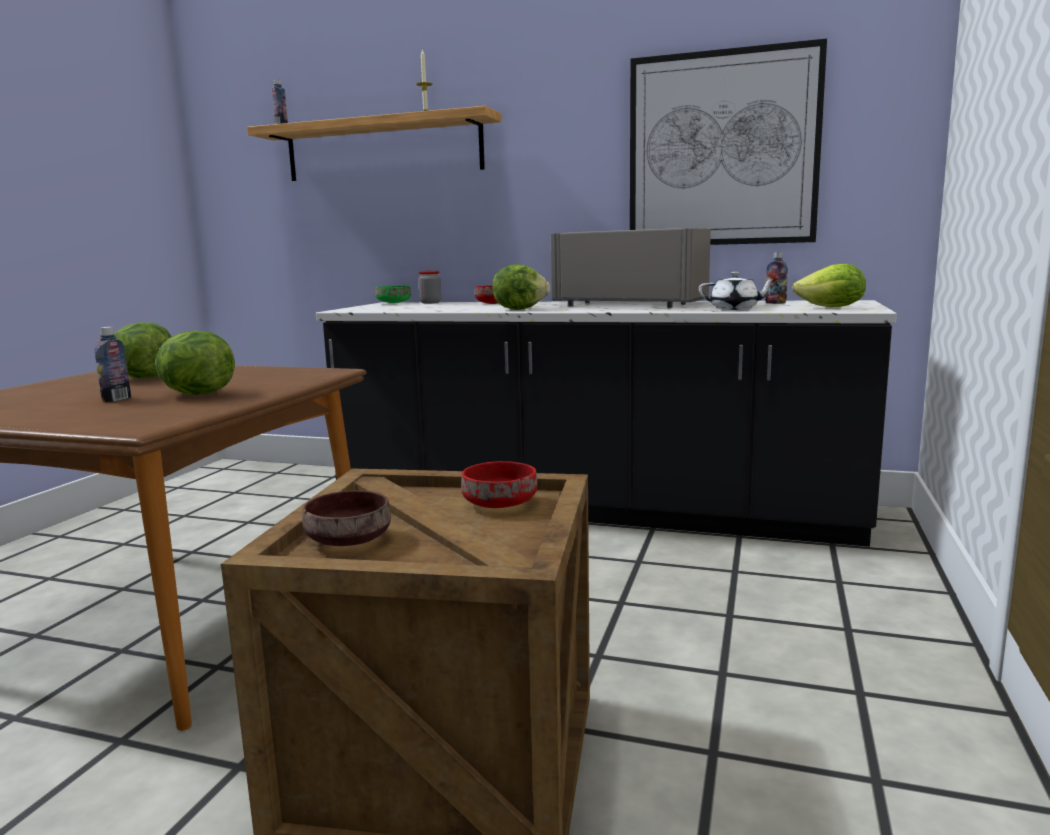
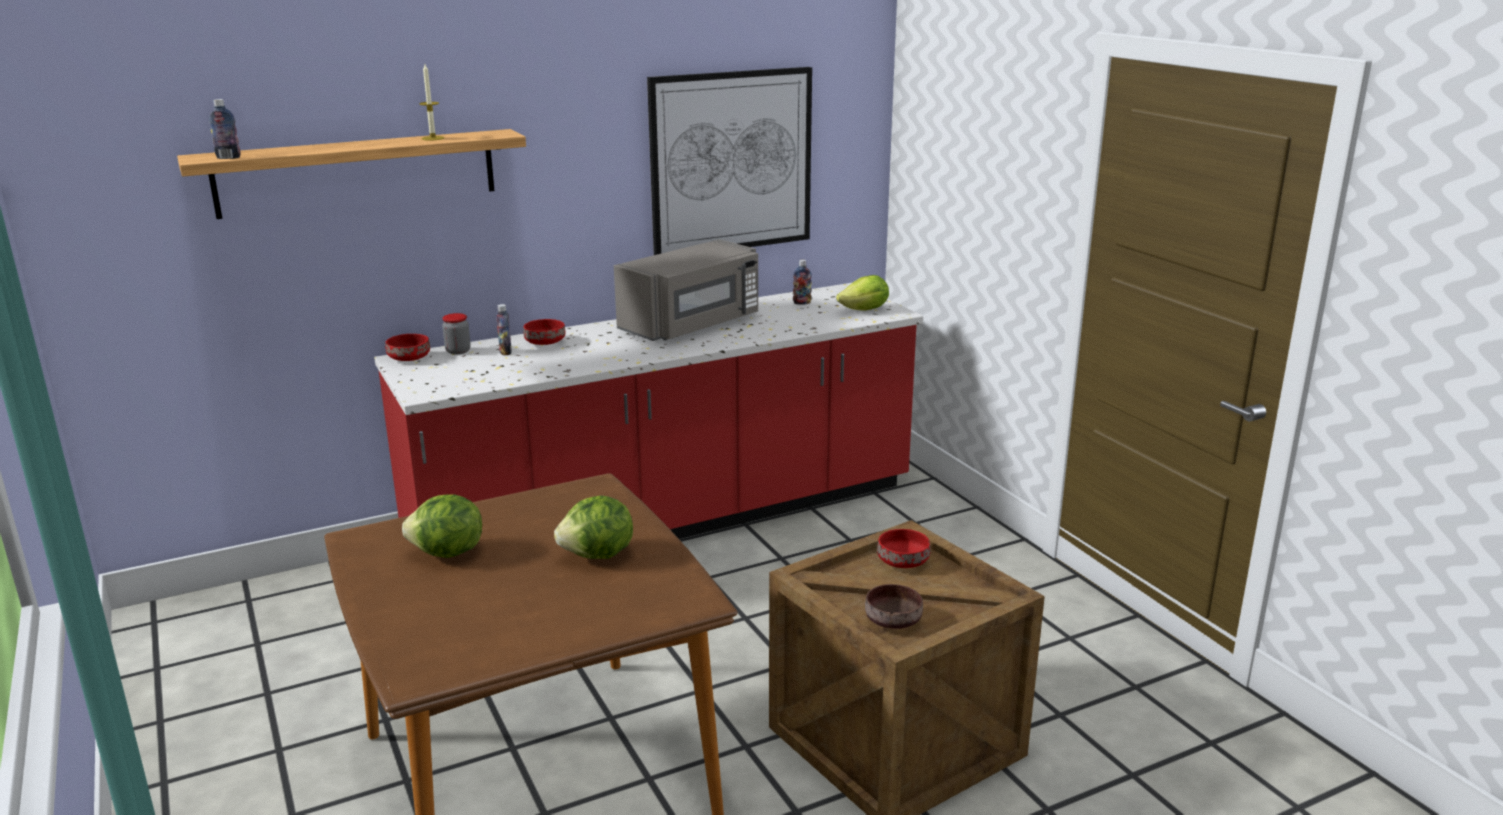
camera: 45 degrees left, 10 degrees up
(117, 399) = (551, 586): bottle -> bottle (505, 352)
(394, 303) = (410, 358): green bowl -> red bowl
(520, 309) = (624, 357): lettuce -> none
(590, 508) = (668, 522): black counter -> red counter
(631, 304) = (692, 325): grey microwave -> grey microwave turned 150 degrees clockwise
(735, 308) = (803, 324): white teapot -> none

